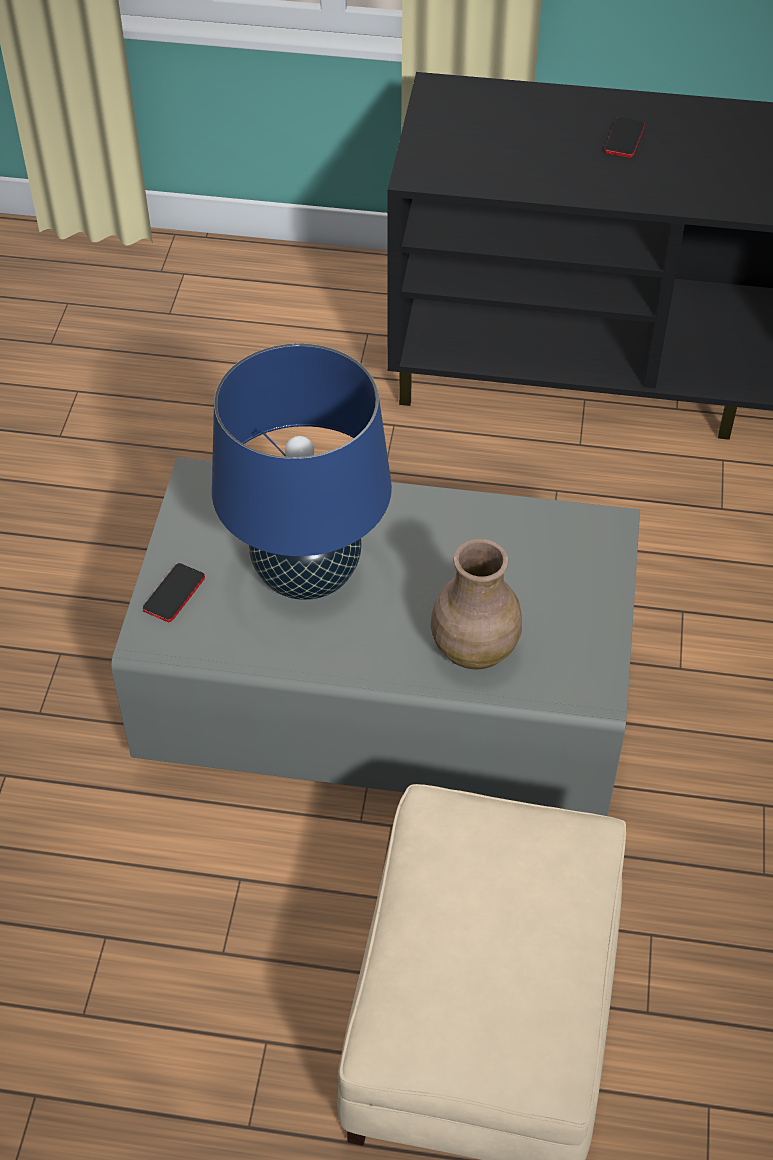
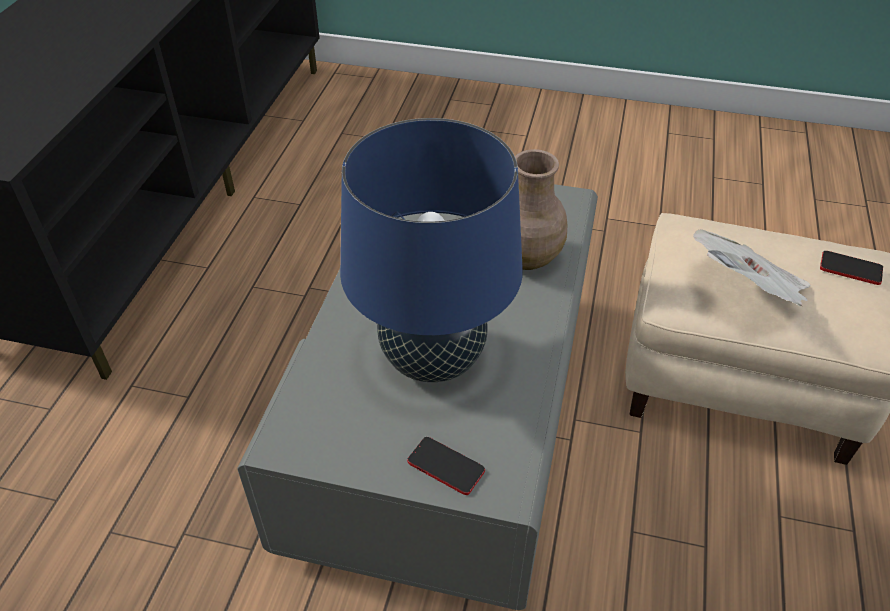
camera: 85 degrees left, 5 degrees down
(457, 891) = (747, 291): none -> newspaper
(624, 139) = (36, 46): phone -> phone (850, 269)

